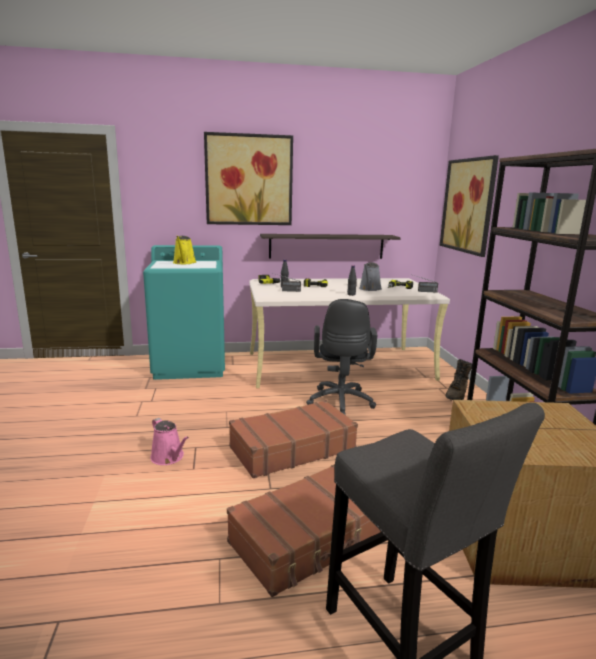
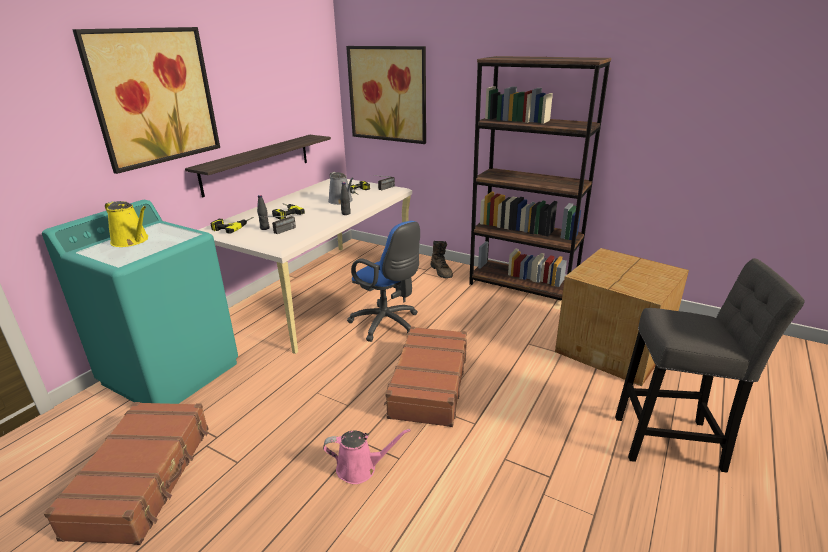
camera: 50 degrees left, 10 degrees up
(314, 536) = (553, 430): brown suitcase -> brown suitcase (144, 479)
(340, 403) = (388, 325): black office chair -> blue office chair

